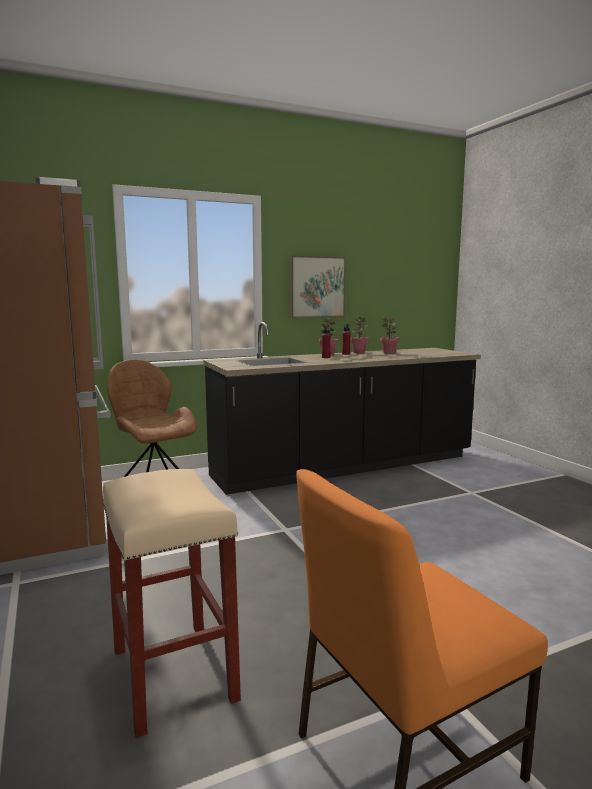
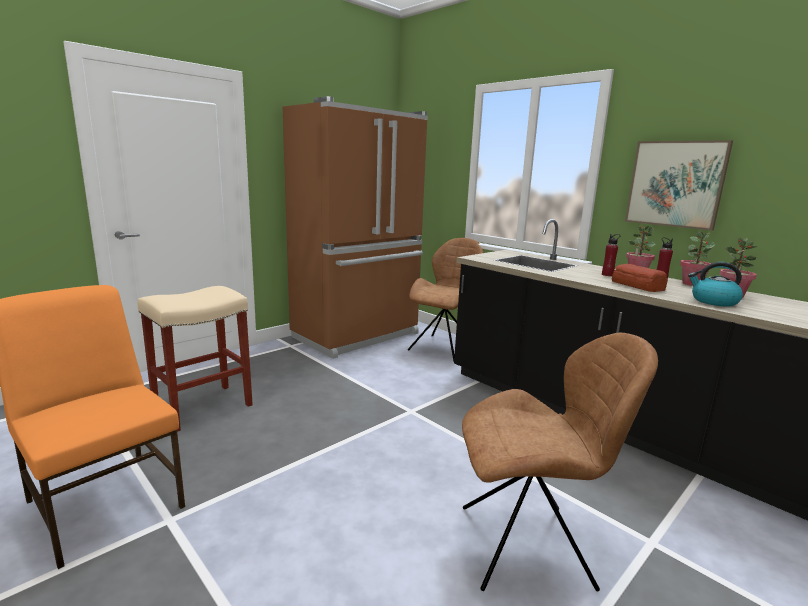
camera: 70 degrees right, 5 degrees up
(360, 358) = (637, 285): none -> bread
(402, 356) = (713, 301): none -> kettle
(476, 523) = (530, 546): none -> brown chair

